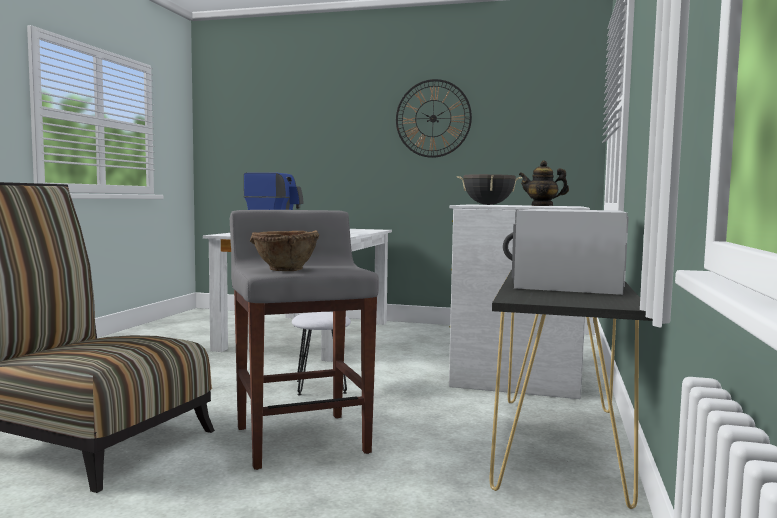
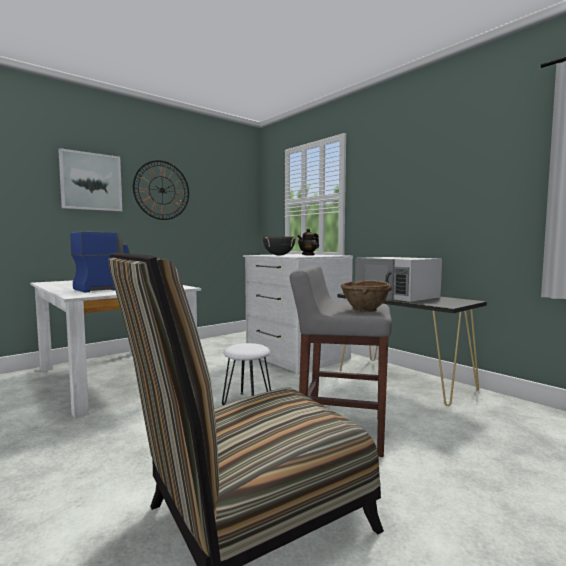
camera: 55 degrees left, 0 degrees up
(350, 117) = (91, 181): none -> picture

